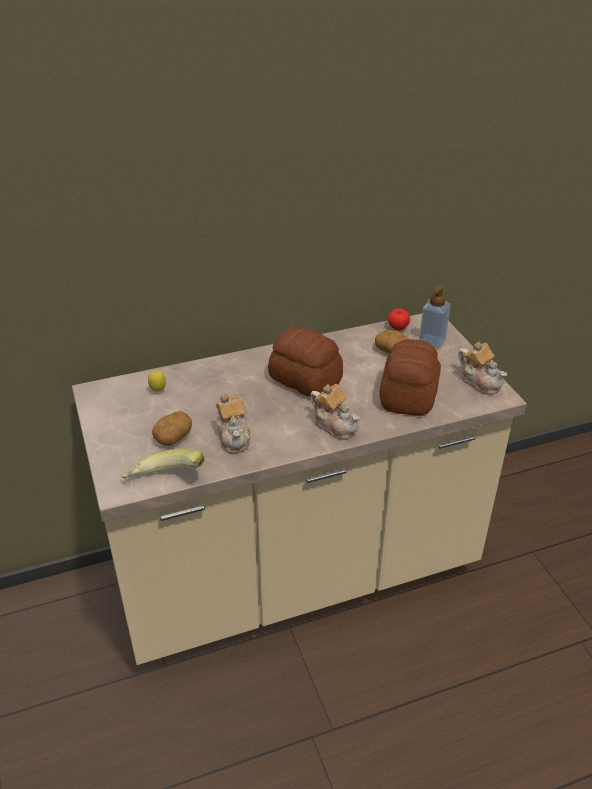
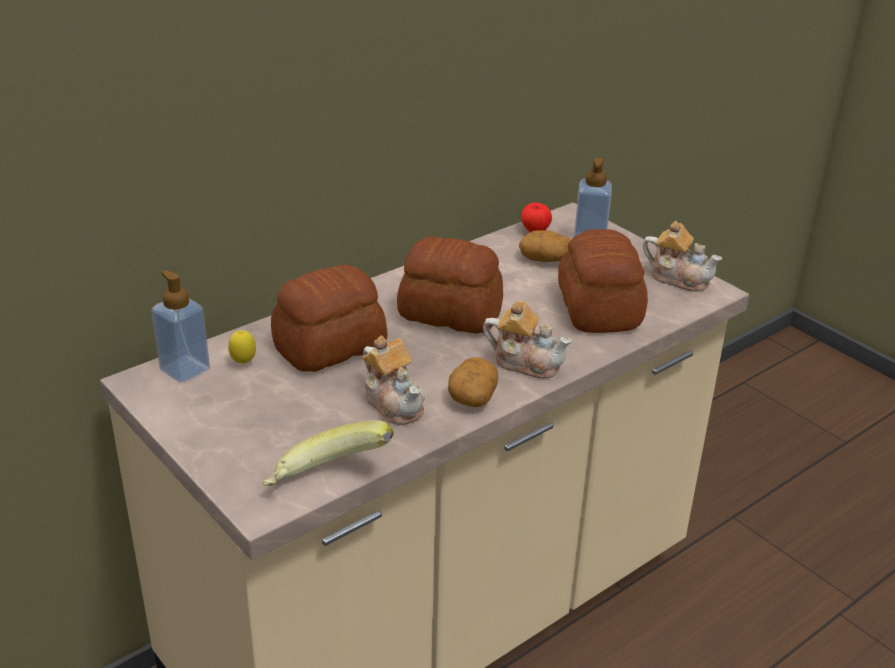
camera: 20 degrees left, 5 degrees down
(122, 388) = (185, 369): none -> soap dispenser
(173, 436) = (304, 419): potato -> potato (472, 396)
(215, 389) = (328, 346): none -> bread

